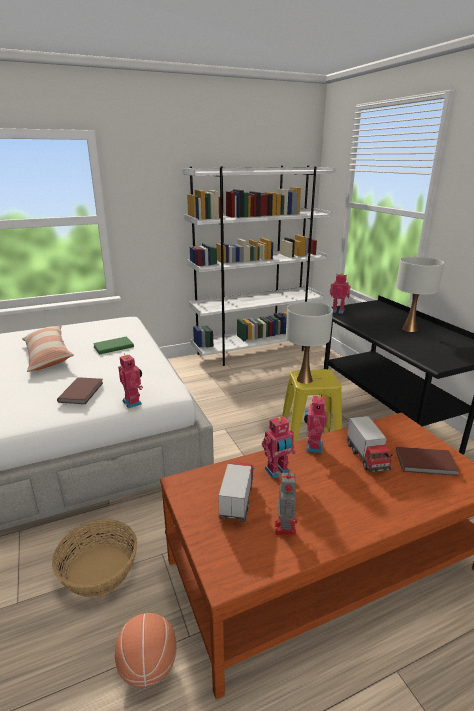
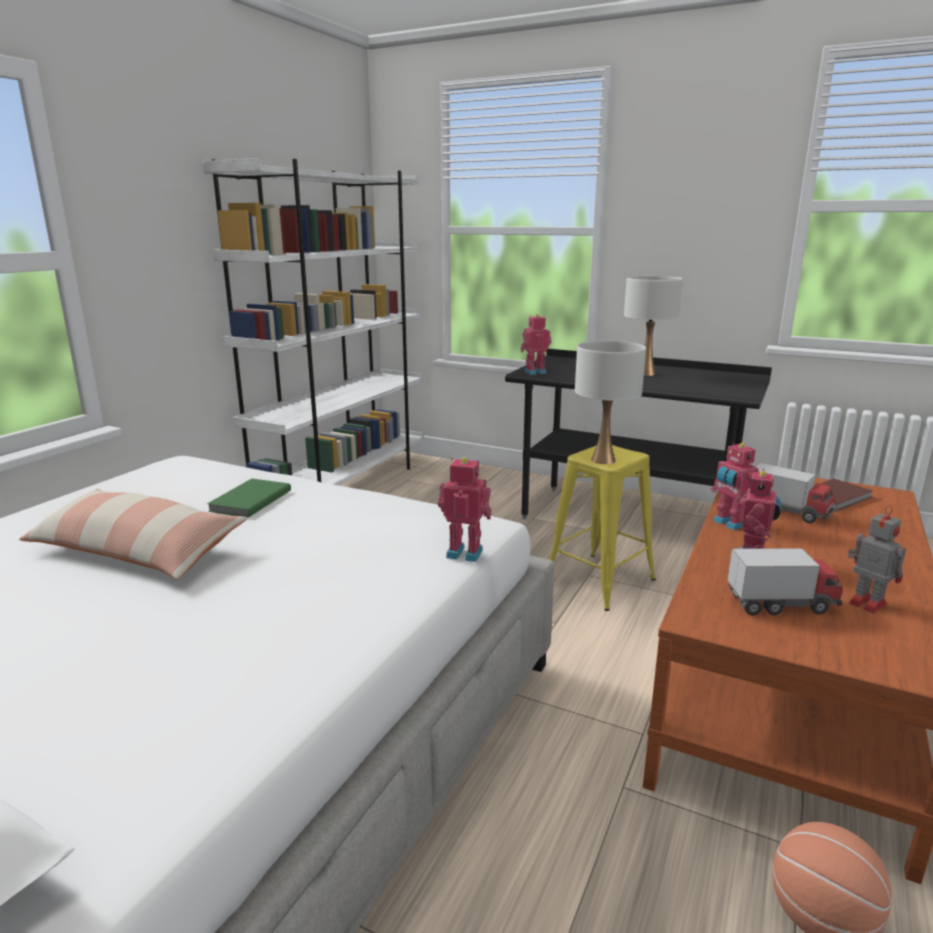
camera: 40 degrees left, 5 degrees down
(82, 392) = (355, 570): brown book -> none
(100, 570) = (580, 868): basket -> none
(237, 501) = (781, 604): toy truck -> toy truck turned 120 degrees clockwise

